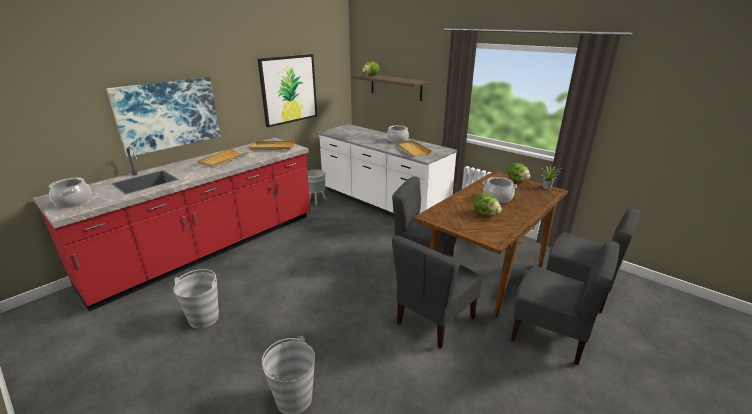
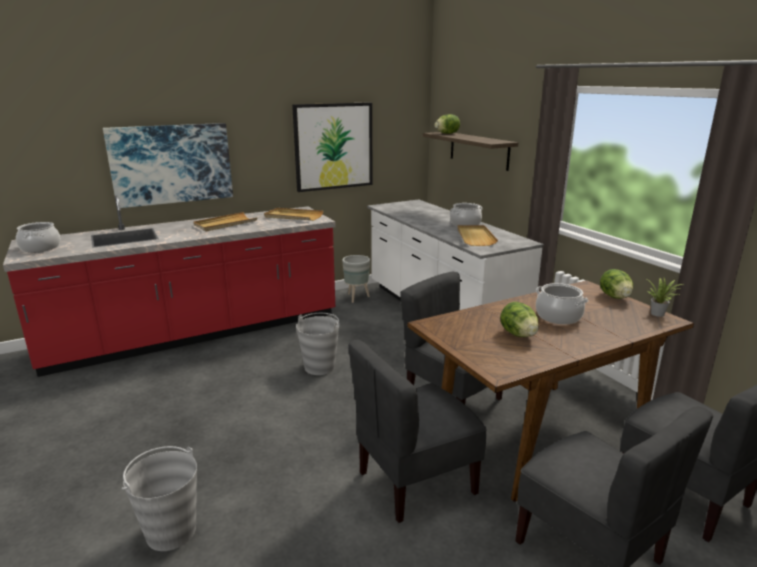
camera: 20 degrees right, 5 degrees down
(204, 318) = (139, 410): grey bucket -> grey bucket (320, 367)

